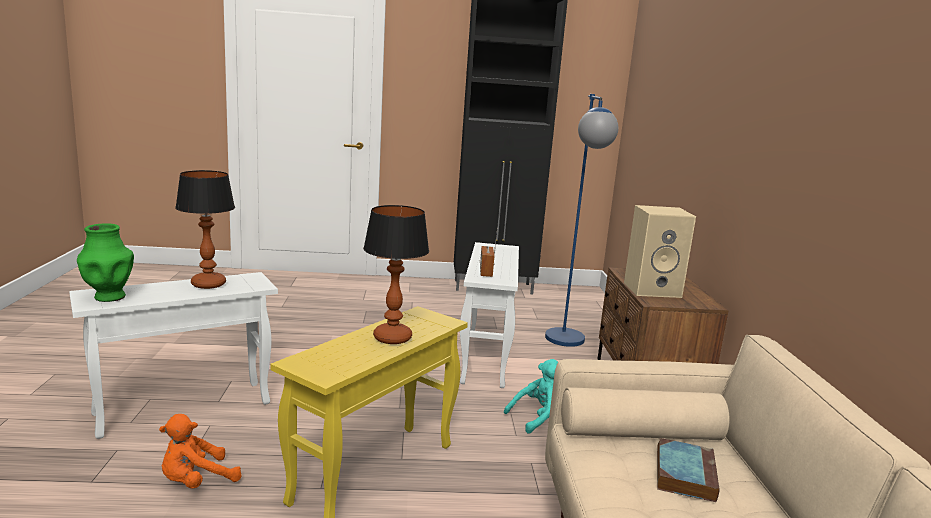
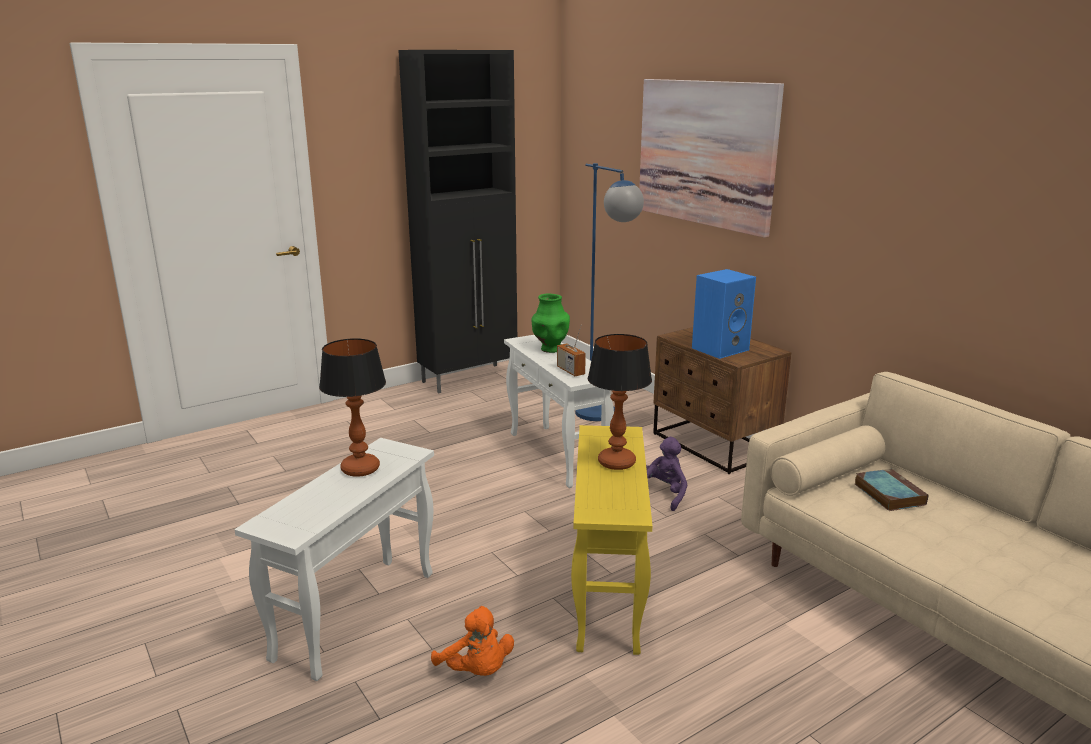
camera: 30 degrees left, 5 degrees up
(109, 297) = (294, 519): green vase -> green vase (550, 349)
(196, 482) = (476, 671): orange plush toy -> orange plush toy turned 60 degrees counterclockwise
(537, 417) = (663, 494): turquoise plush toy -> purple plush toy
(653, 289) = (720, 348): beige speaker -> blue speaker
(702, 92) = (705, 153): none -> picture

